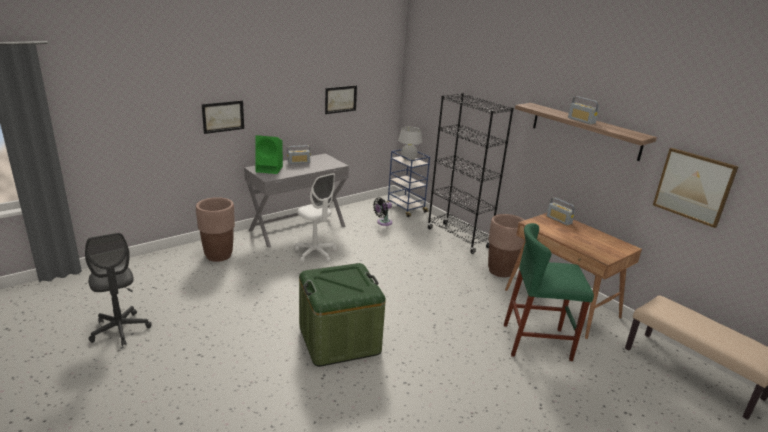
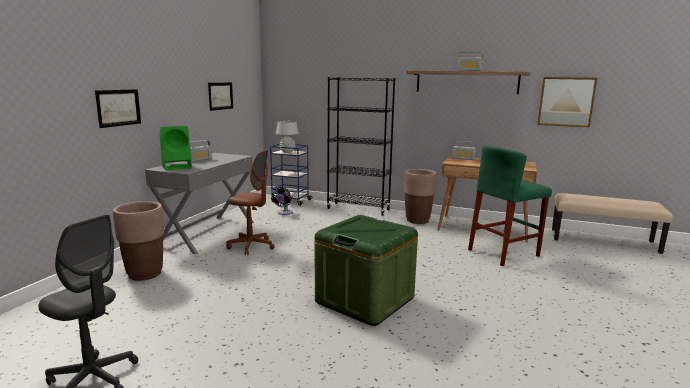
camera: 30 degrees left, 10 degrees down
(315, 253) = (251, 246): white office chair -> brown office chair

